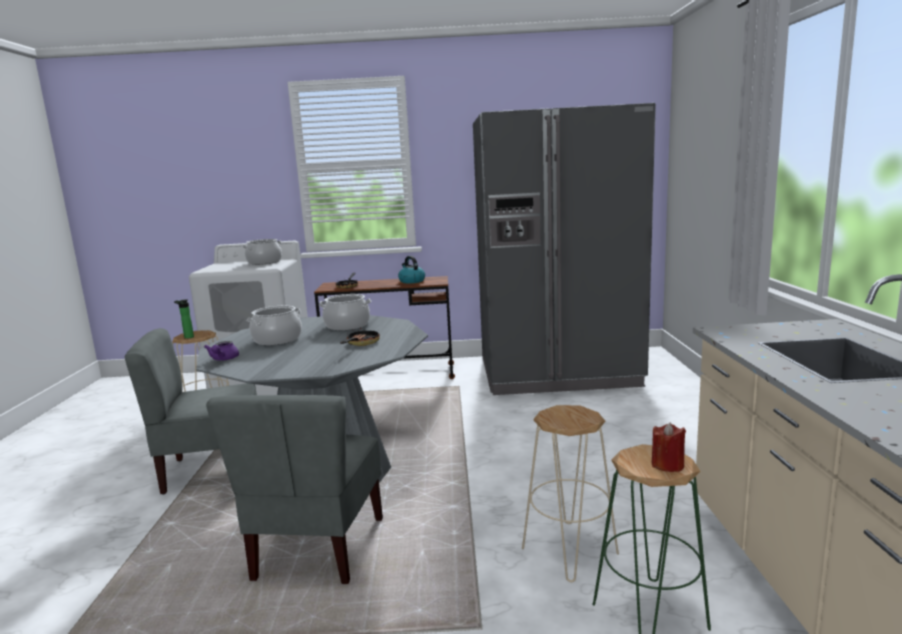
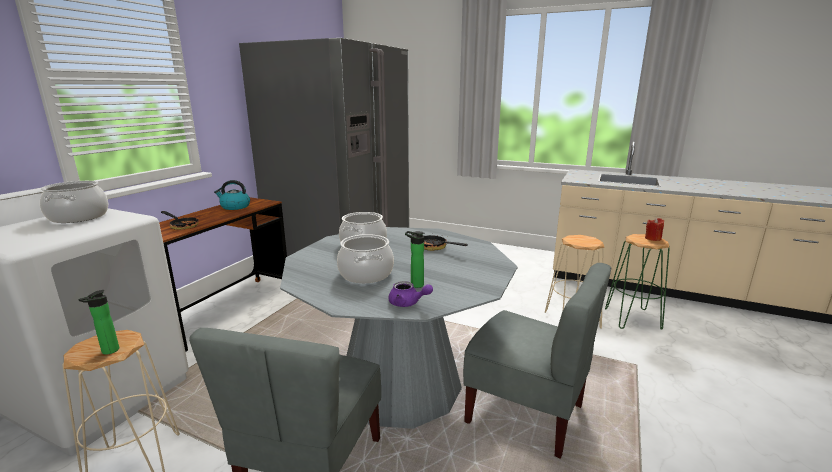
camera: 65 degrees left, 5 degrees up
(261, 354) = (415, 285): none -> bottle

